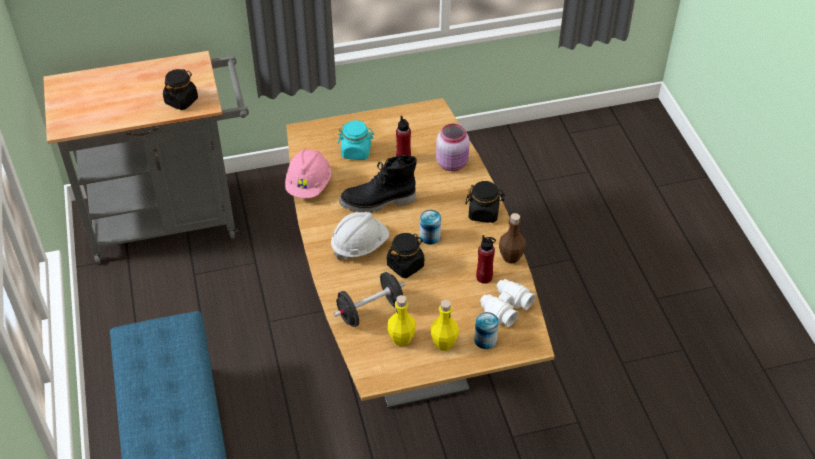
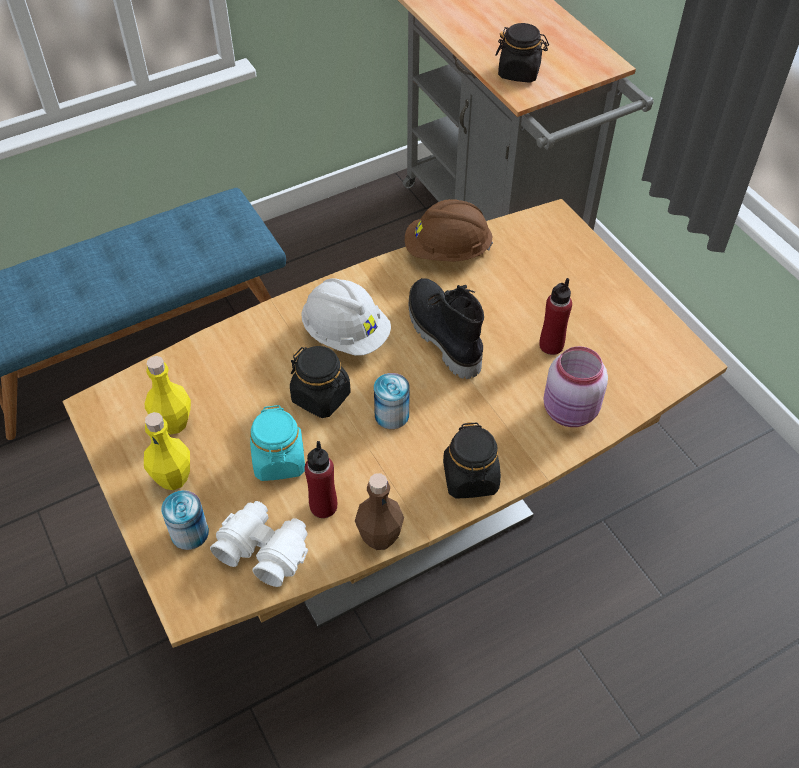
camera: 75 degrees right, 5 degrees up
(309, 185) = (447, 251): pink hard hat -> brown hard hat
(356, 151) = (541, 286): turquoise jar -> turquoise jar (279, 461)
(370, 311) = (221, 374): black dumbbell -> none

